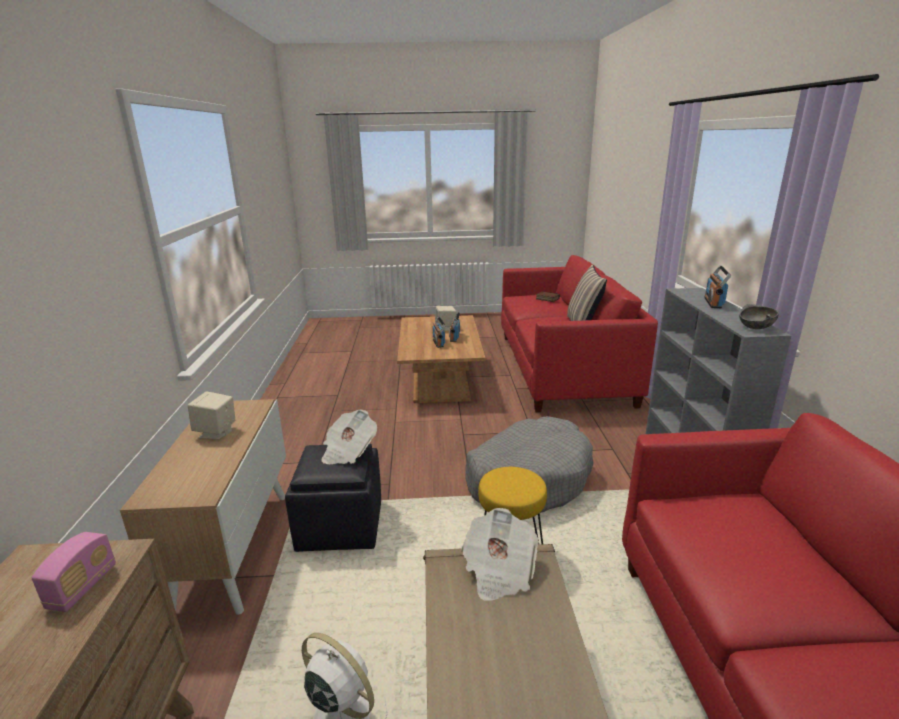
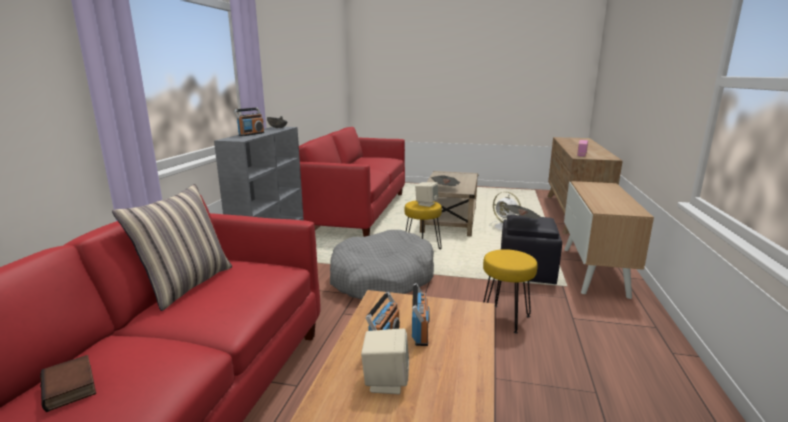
camera: 165 degrees left, 5 degrees down
(216, 432) = (611, 200): beige speaker -> beige speaker (426, 204)
(382, 450) = (505, 319): none -> yellow stool

